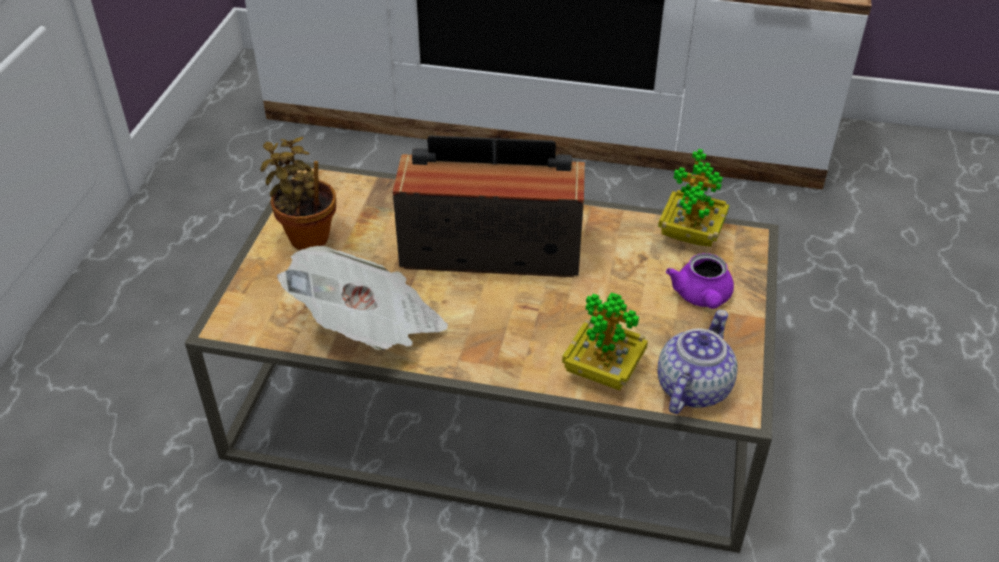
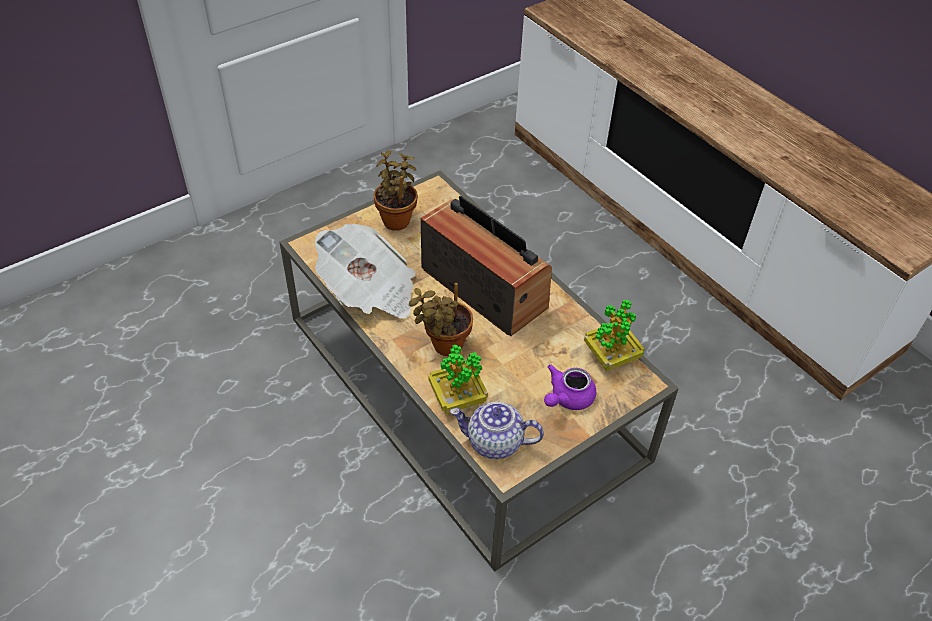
camera: 40 degrees right, 5 degrees up
(522, 329) = (444, 345): none -> potted plant
(692, 387) = (494, 443): teapot -> teapot turned 150 degrees counterclockwise

